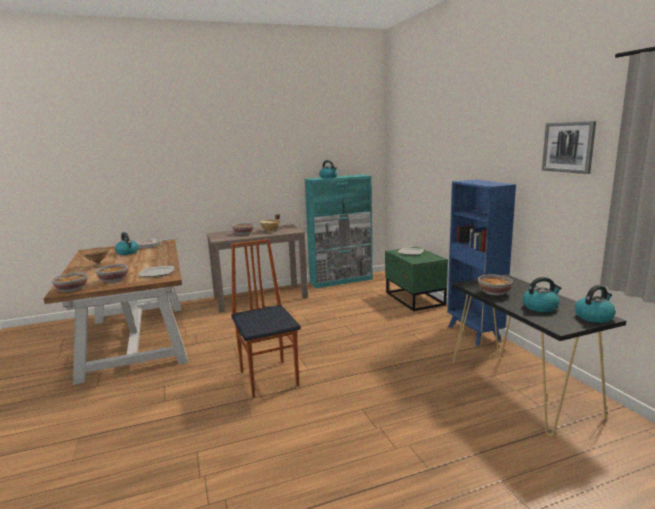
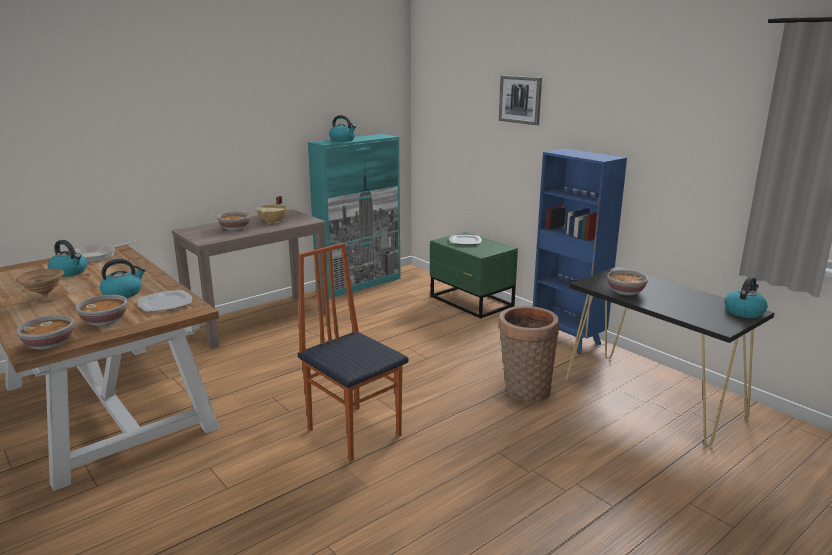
camera: 20 degrees left, 5 degrees up
(413, 366) = (524, 390): none -> basket
(540, 307) = (685, 305): kettle -> kettle (123, 293)
(568, 147) = (697, 117): picture -> picture (520, 99)

